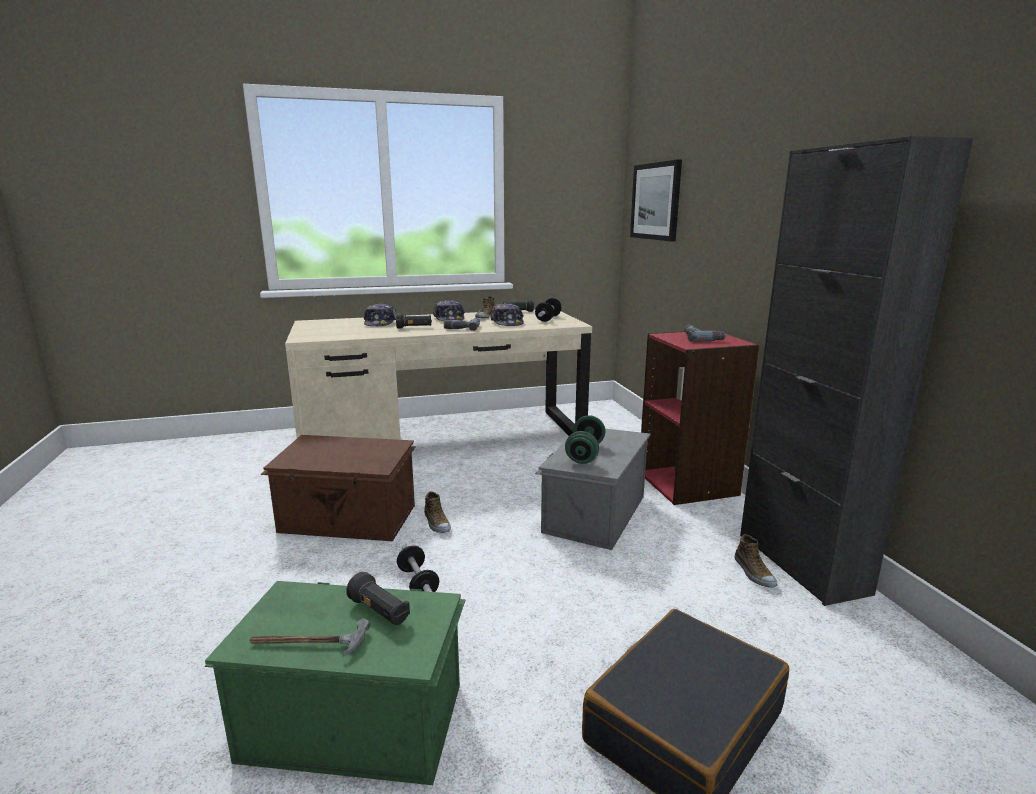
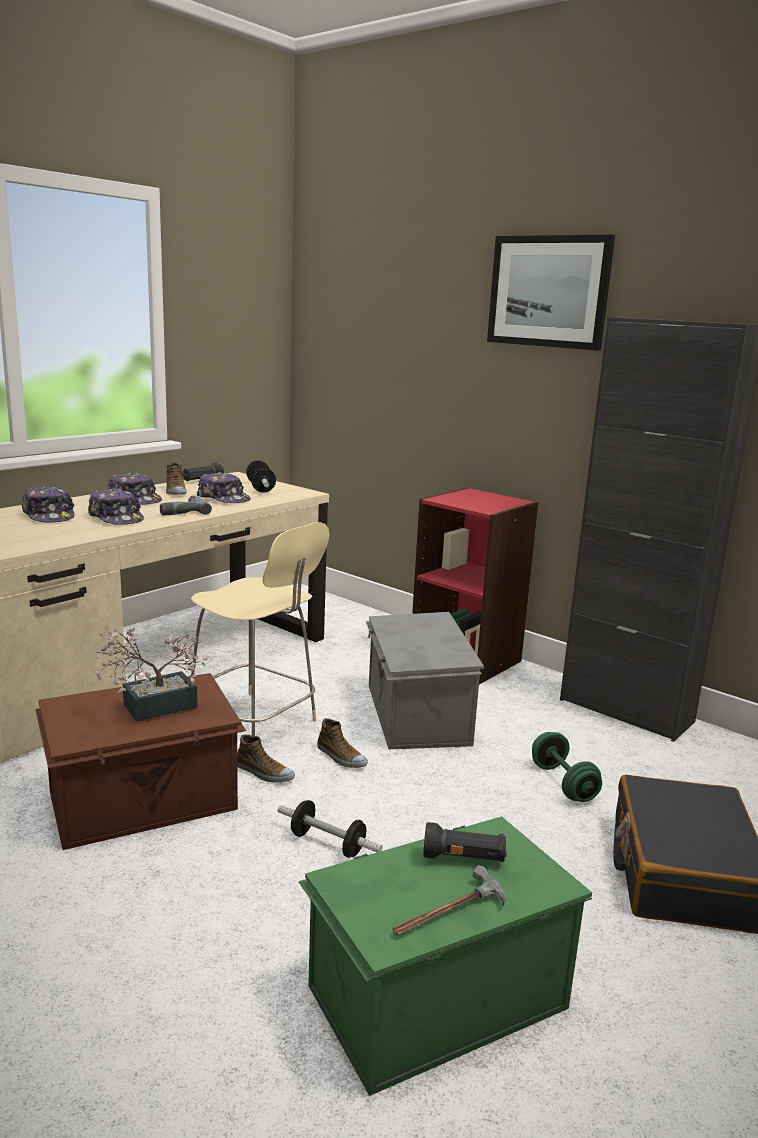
camera: 35 degrees left, 0 degrees up
(349, 453) = (151, 707): none -> potted plant
(414, 328) = (116, 518): black flashlight -> cap
(470, 490) = (255, 724): none -> beige chair
(585, 454) = (418, 646): green dumbbell -> green dumbbell (563, 783)
(656, 201) = (357, 337): picture -> picture (548, 292)
(701, 338) = (478, 499): power drill -> none
(753, 573) = (602, 730): shoe -> shoe (341, 757)

